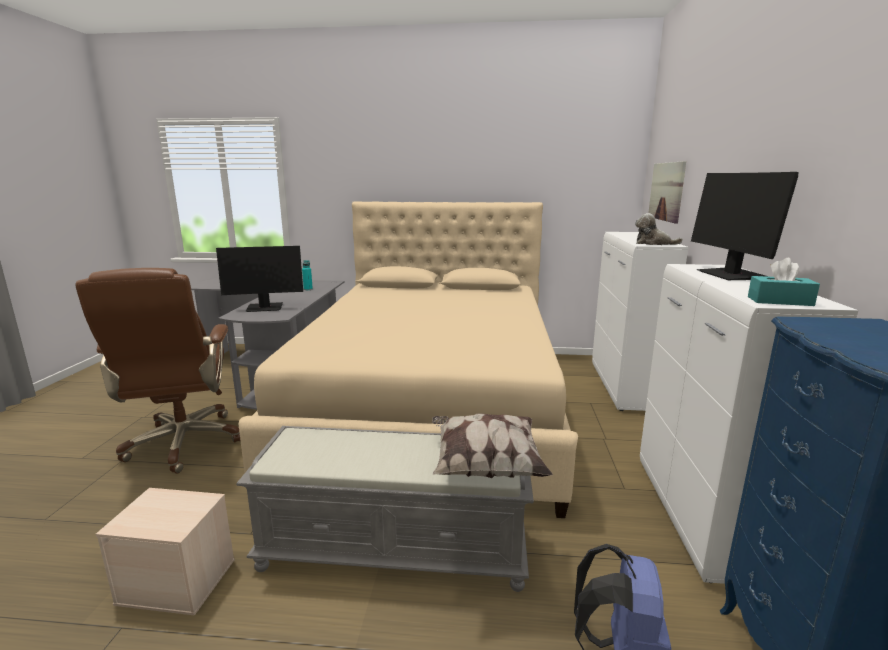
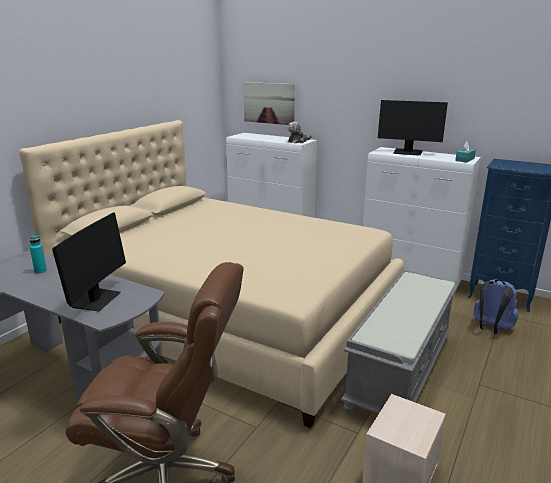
camera: 65 degrees left, 5 degrees up
(485, 465) = (432, 284): pillow -> none

